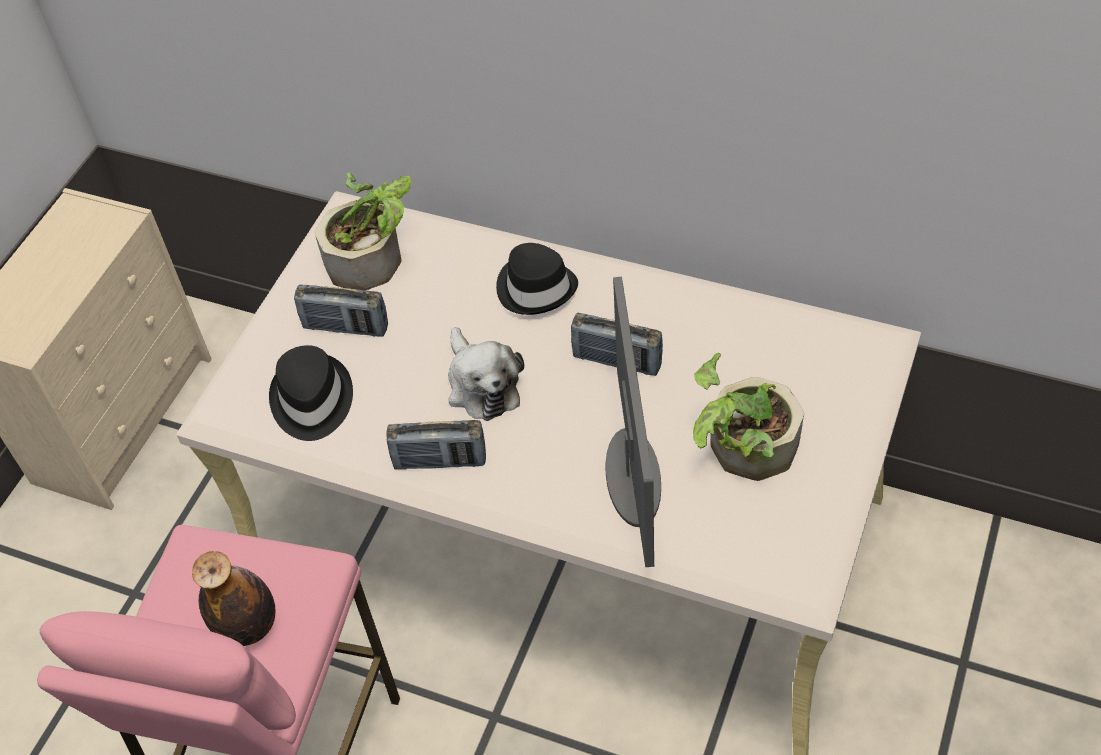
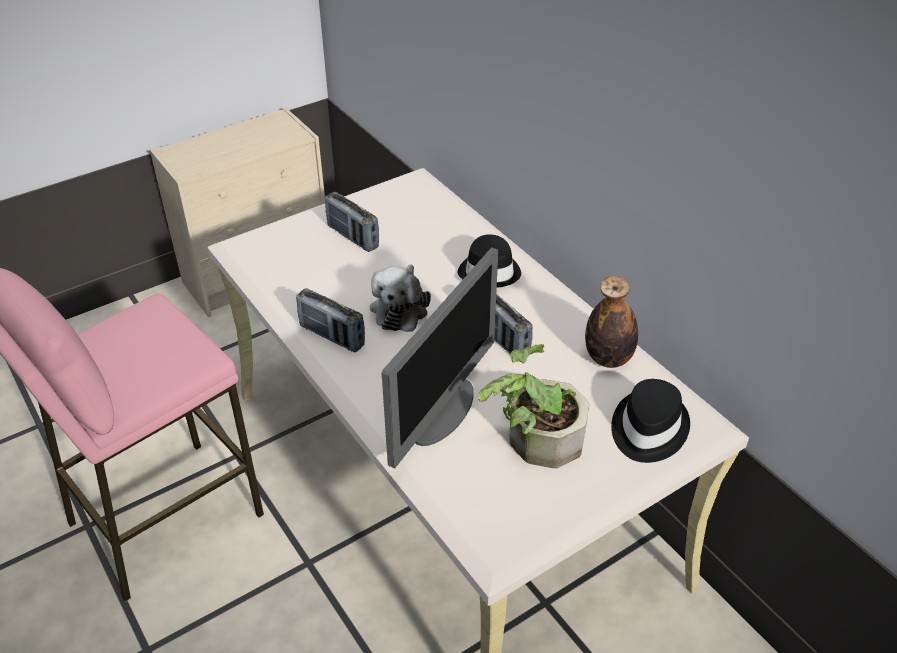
camera: 30 degrees right, 10 degrees down
(248, 626) = (134, 364): bottle -> bottle (608, 358)
(311, 400) = (293, 265): black hat -> black hat (647, 429)
(373, 257) = (407, 209): potted plant -> none

